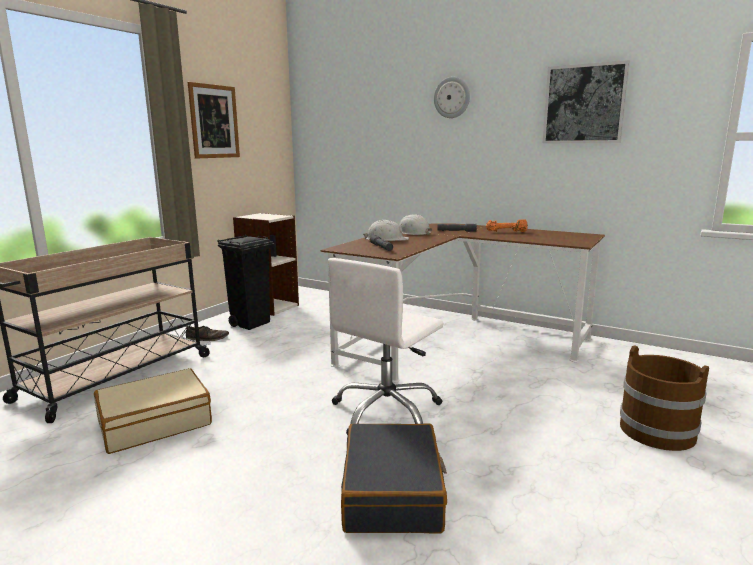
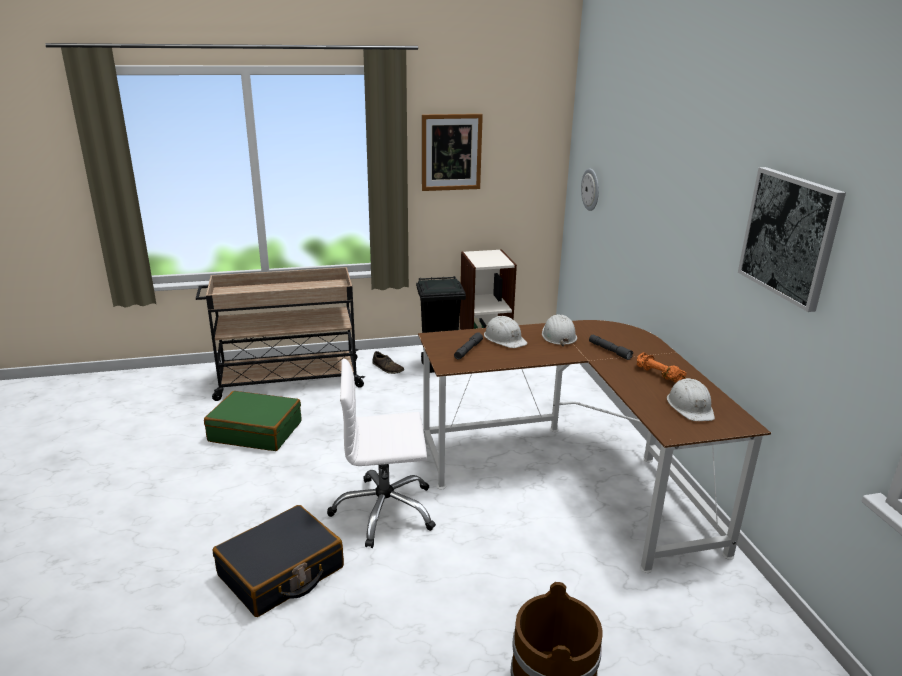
camera: 45 degrees right, 10 degrees up
(155, 423) = (256, 431): beige suitcase -> green suitcase
(452, 97) = (679, 171): wall clock -> wall clock (591, 189)
(554, 236) = (690, 406): none -> white hard hat

